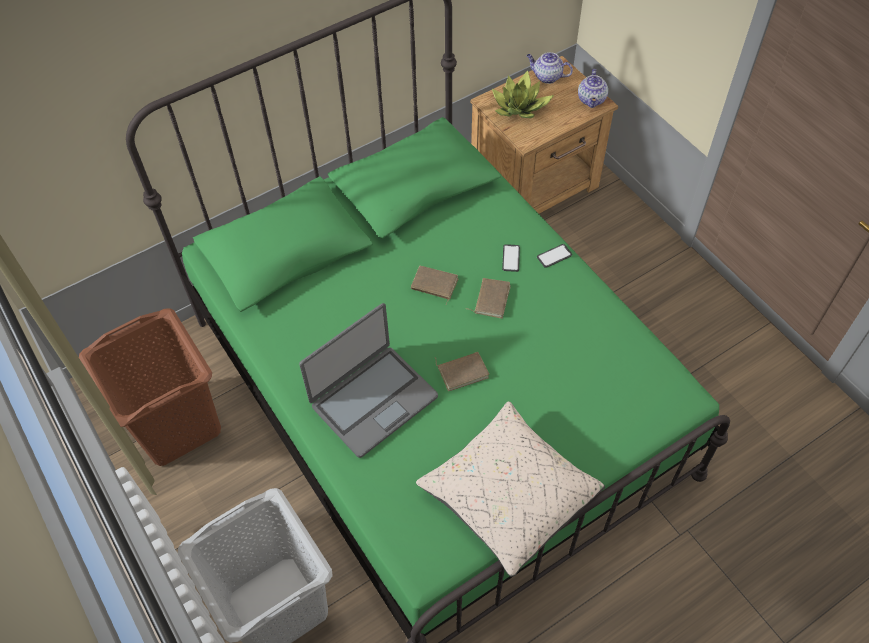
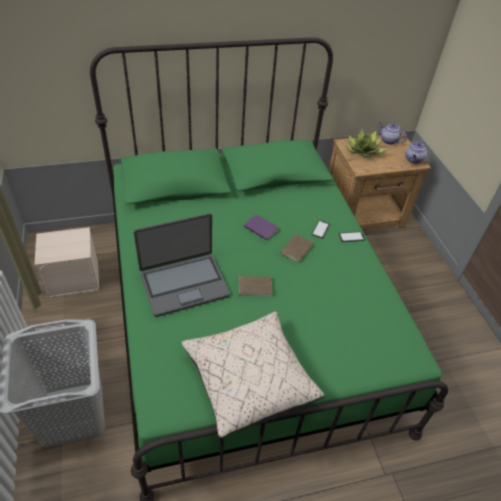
camera: 15 degrees right, 10 degrees down
(177, 424) = (74, 278): brown laundry basket -> beige storage box
(434, 285) = (260, 229): brown book -> purple book

